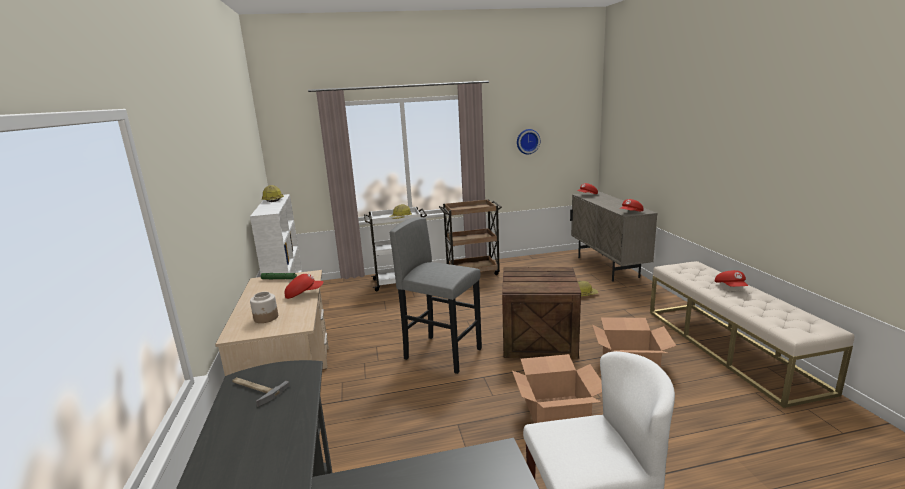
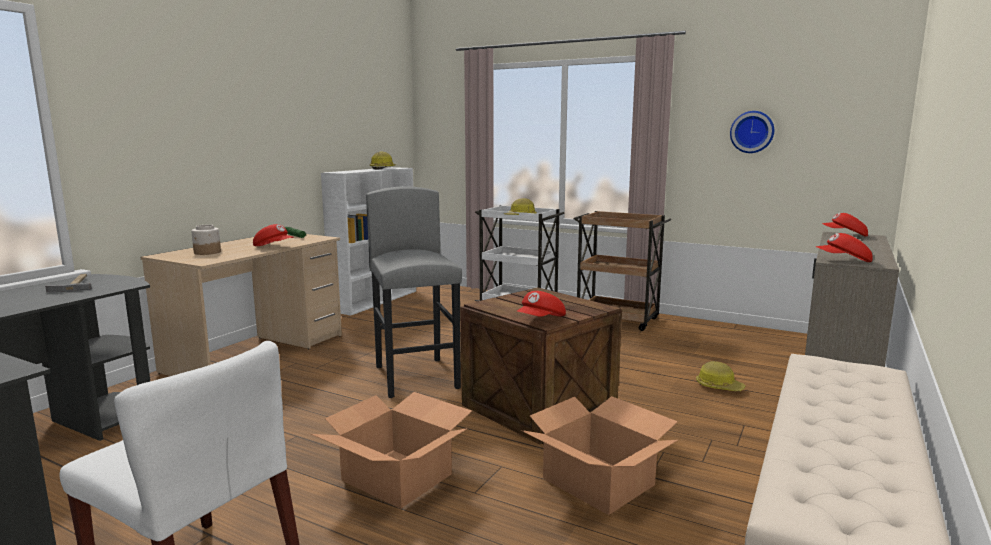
camera: 40 degrees right, 5 degrees down
(731, 287) = (857, 416): red cap -> red cap (541, 320)

